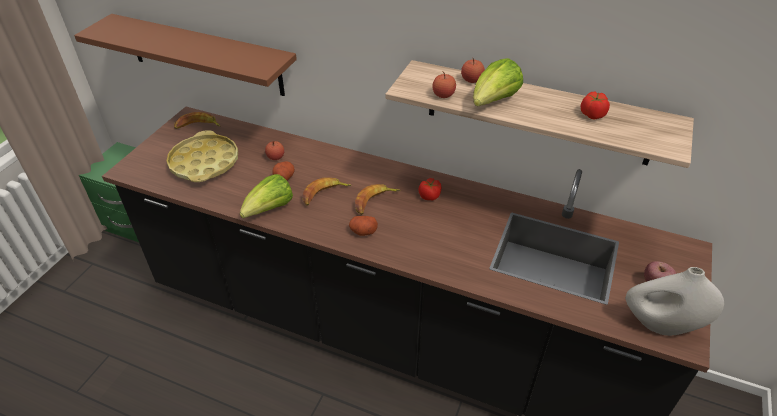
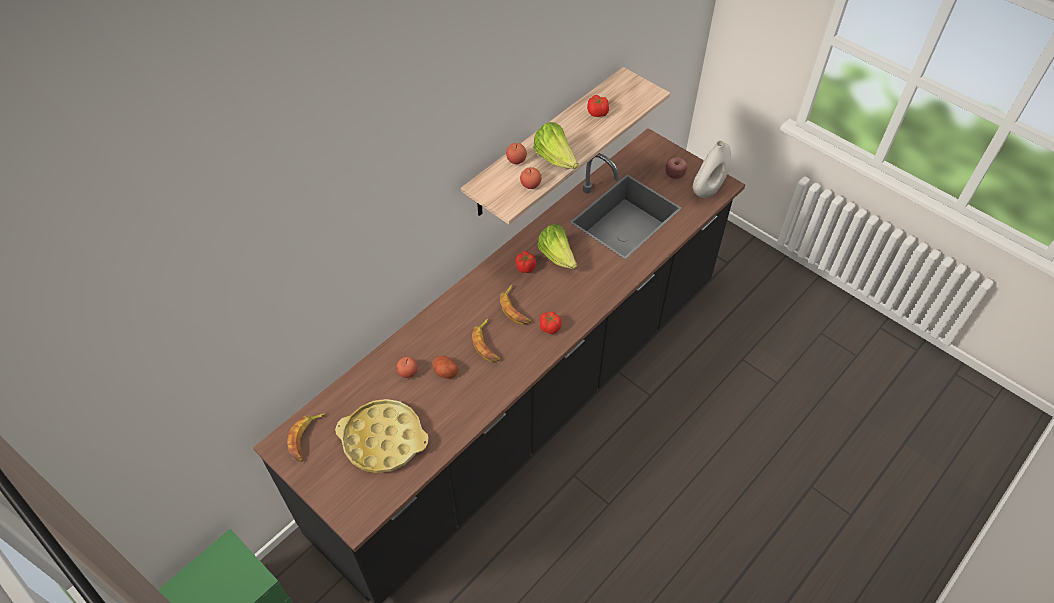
camera: 70 degrees left, 10 degrees up
(204, 55) = (264, 373): brown shelf -> none
(269, 209) = (489, 392): lettuce -> lettuce (557, 256)
(363, 231) = (550, 327): potato -> tomato

